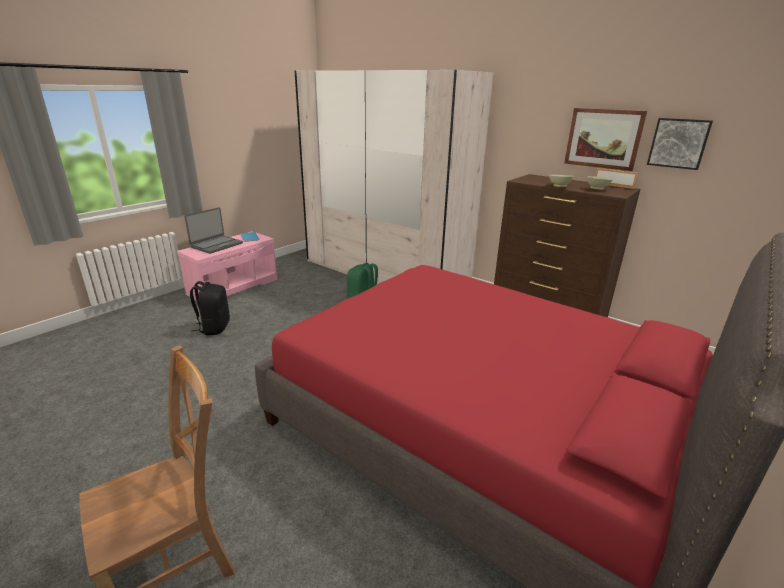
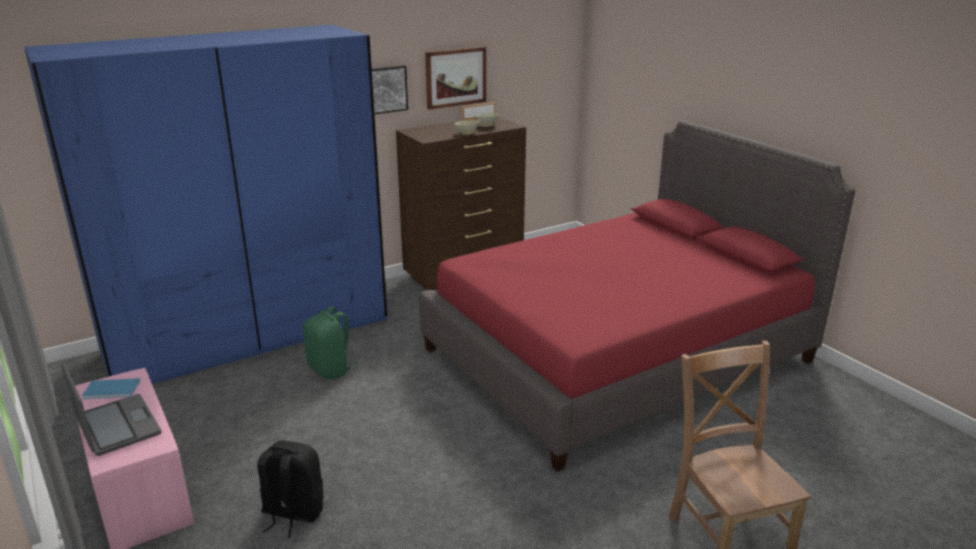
camera: 70 degrees left, 0 degrees up
(384, 274) = (249, 336): beige wardrobe -> blue wardrobe
(678, 143) = (510, 70): picture -> picture (385, 89)

